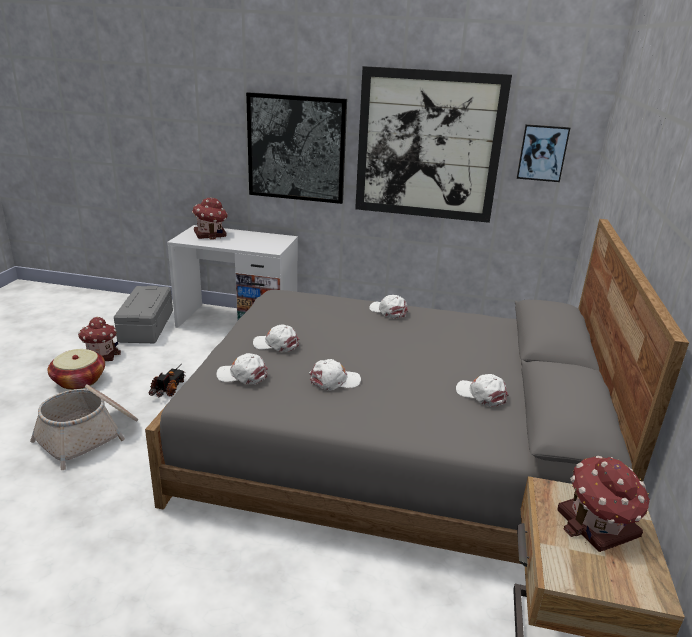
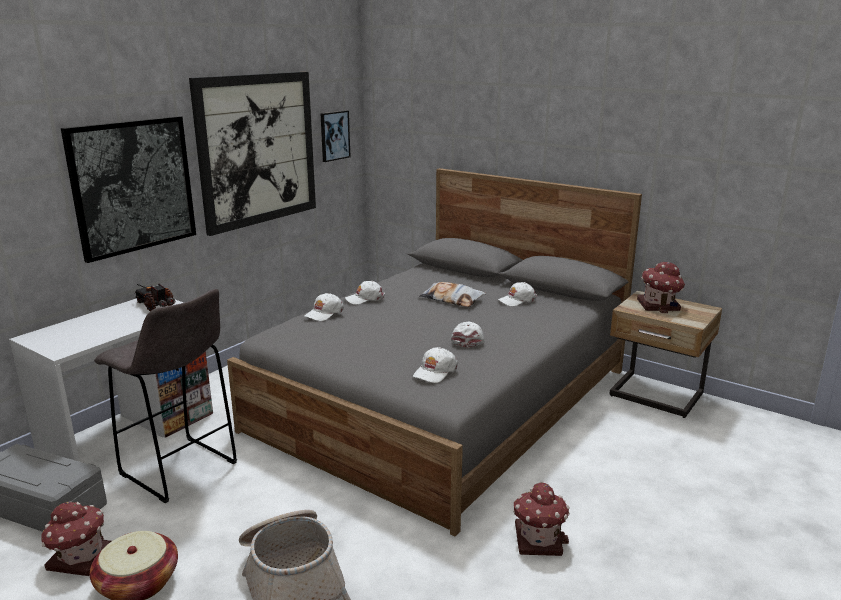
camera: 65 degrees left, 5 degrees down
(169, 389) = (240, 505): toy truck -> toy truck (155, 306)
(202, 354) = (181, 470): none -> grey stool
(211, 234) = (70, 332): toy house -> toy house (538, 539)
(276, 344) = (386, 351): white cap -> white cap (324, 313)
(438, 354) = (452, 299): none -> pillow

